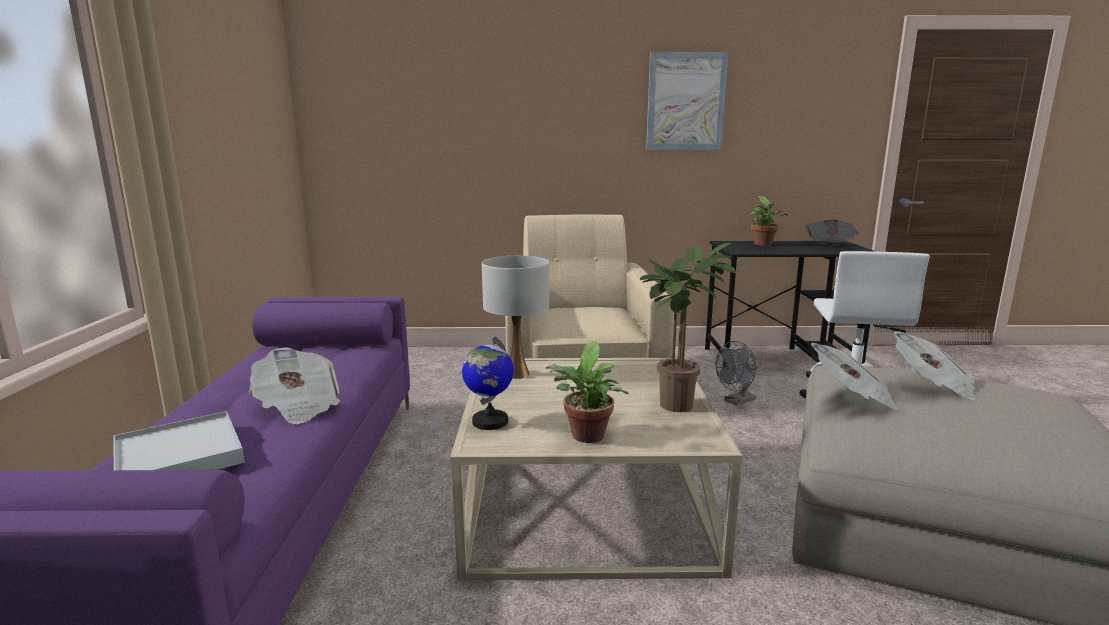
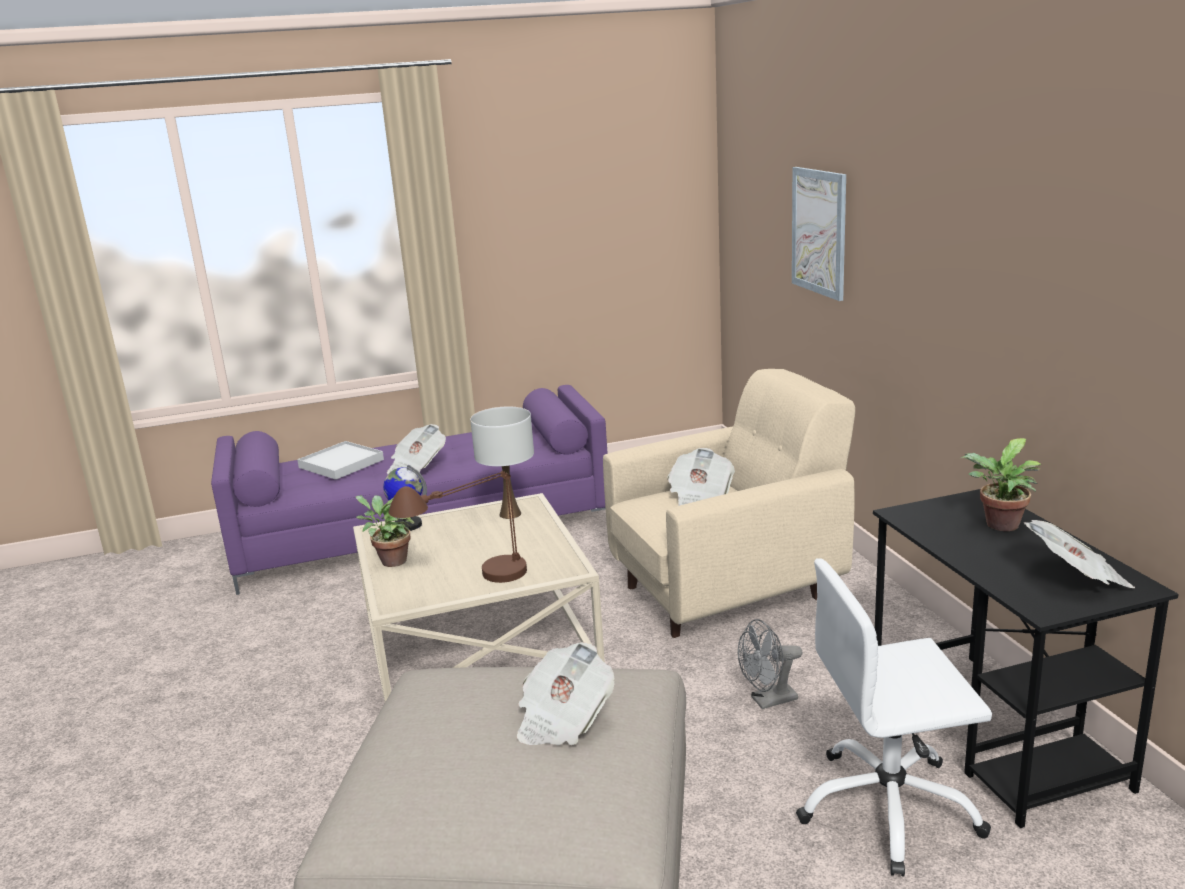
camera: 75 degrees right, 5 degrees up
(677, 402) = (470, 585): potted plant -> brown table lamp
(685, 101) = (983, 249): picture -> picture (819, 232)
(736, 401) = (768, 701): grey fan -> grey fan turned 60 degrees counterclockwise
(852, 396) = (508, 667): newspaper -> newspaper (699, 497)

